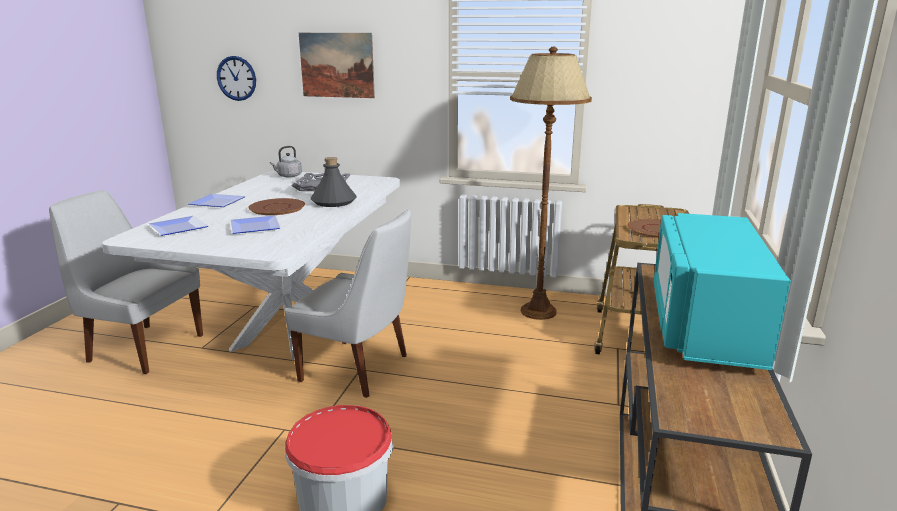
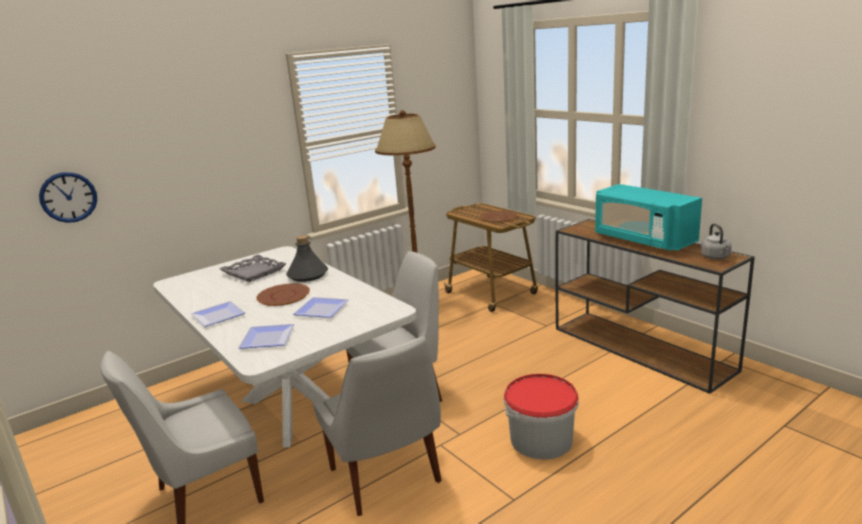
camera: 50 degrees left, 0 degrees up
(208, 420) = (386, 478): none -> white chair
(288, 176) = (191, 279): grey kettle -> grey kettle (716, 257)
(337, 65) = (193, 158): picture -> none

